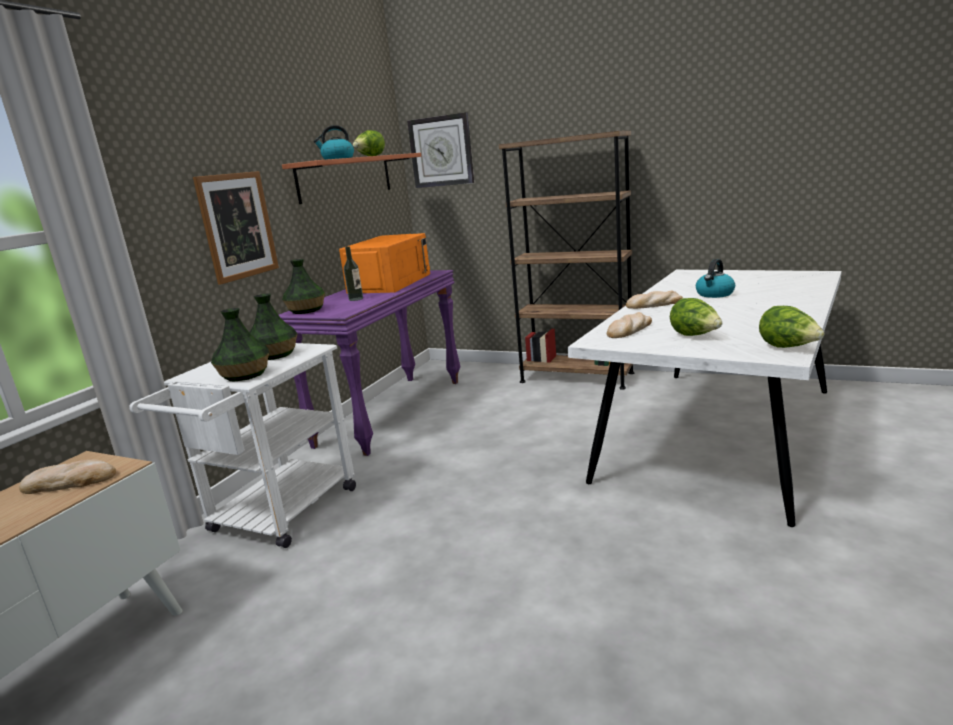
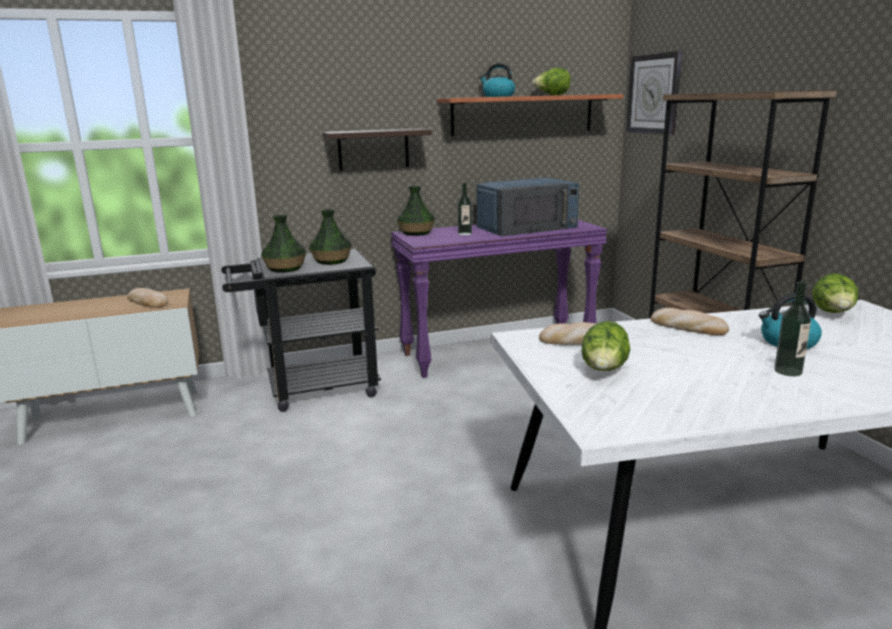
camera: 45 degrees right, 0 degrees up
(237, 226) = (373, 149): picture -> shelf
(276, 516) = (311, 389): white cart -> black cart
(390, 283) = (527, 227): orange microwave -> blue microwave
(755, 304) = (788, 371): none -> bottle
(788, 348) = (635, 424): lettuce -> lettuce (833, 314)

